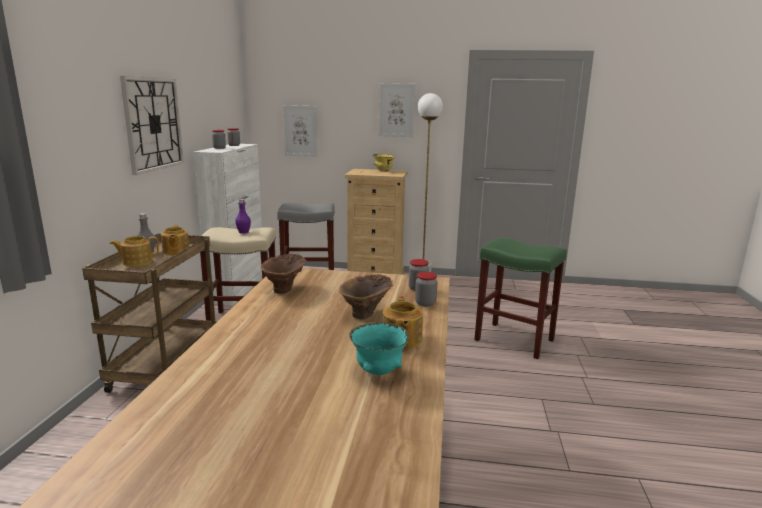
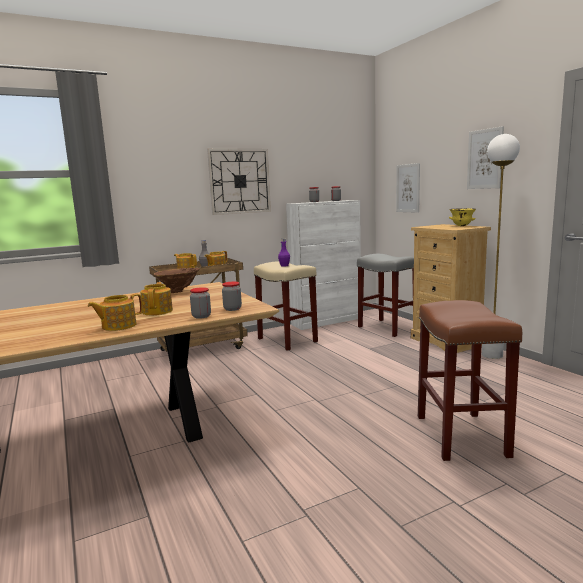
camera: 55 degrees right, 5 degrees down
(367, 313) = (158, 311): brown vase -> teapot
(379, 371) = (60, 332): turquoise bowl -> none
(515, 340) = (462, 436): green stool -> brown stool

